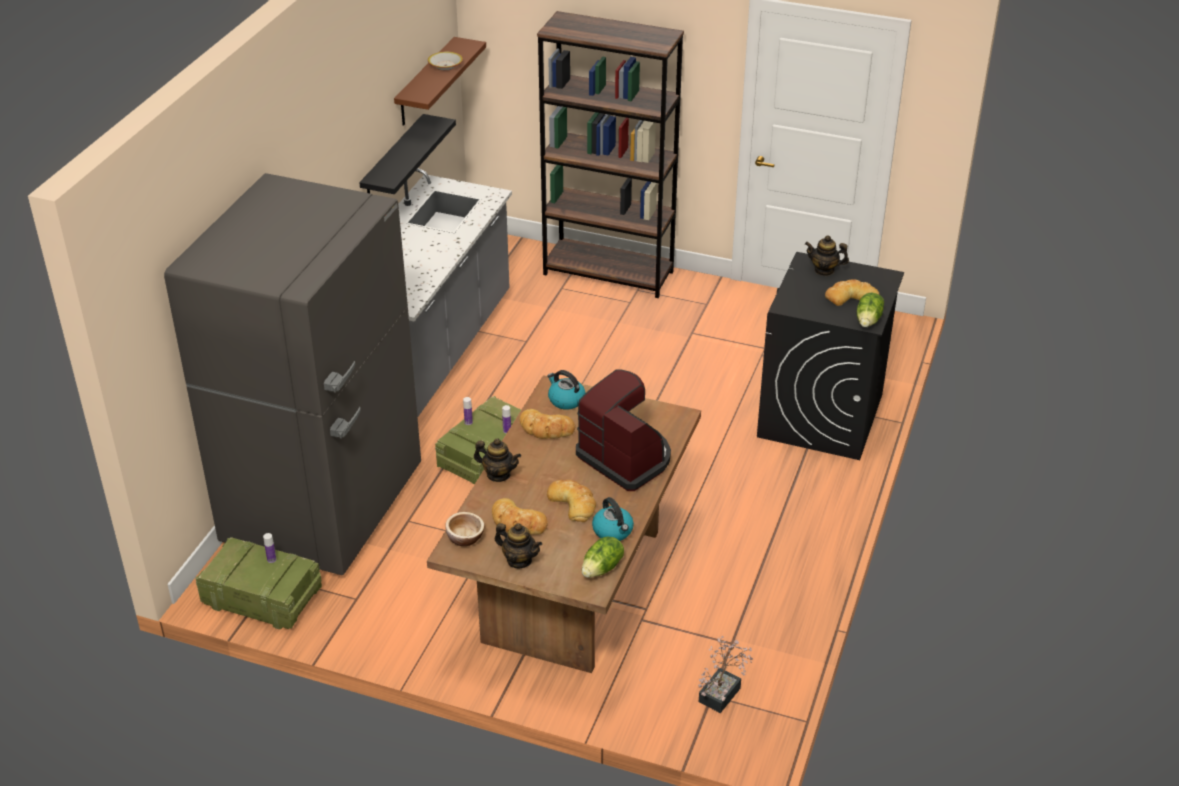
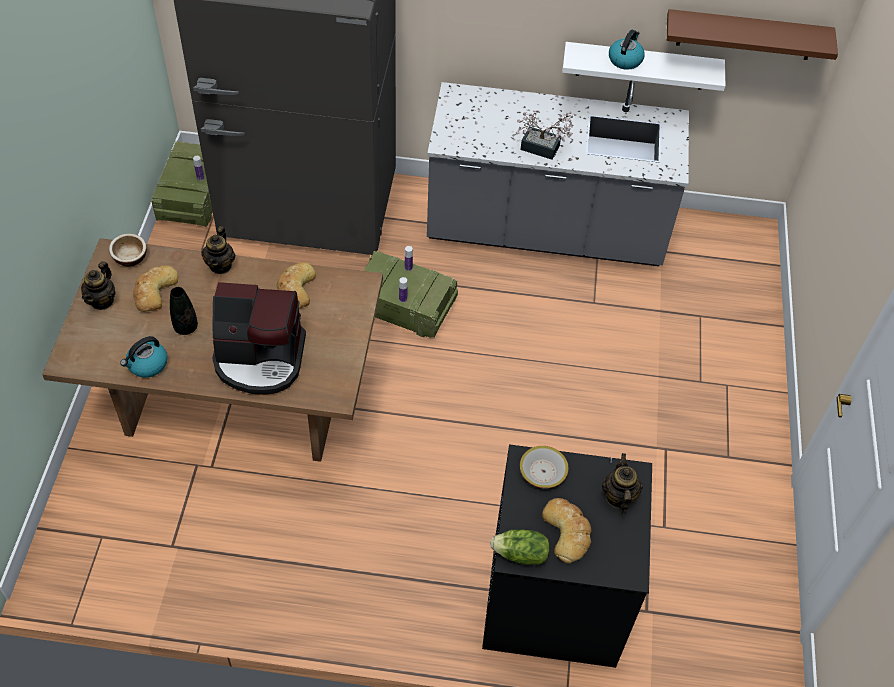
camera: 75 degrees right, 15 degrees up
(393, 163) = (641, 66): black shelf -> white shelf
(445, 66) = (760, 33): bowl -> bowl (543, 471)
(566, 400) = (344, 297): kettle -> kettle (625, 60)
(573, 503) = (186, 327): bread -> black vase
(602, 568) = (94, 364): lettuce -> none
(608, 273) = (747, 353): brown bookcase -> none
(626, 458) = (260, 359): coffee machine -> coffee machine turned 60 degrees clockwise
(723, 691) = (107, 545): potted plant -> potted plant (544, 149)

